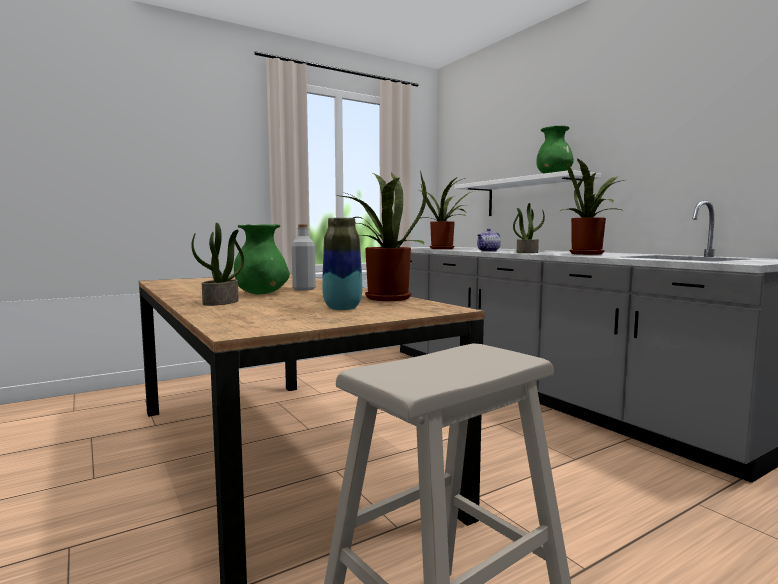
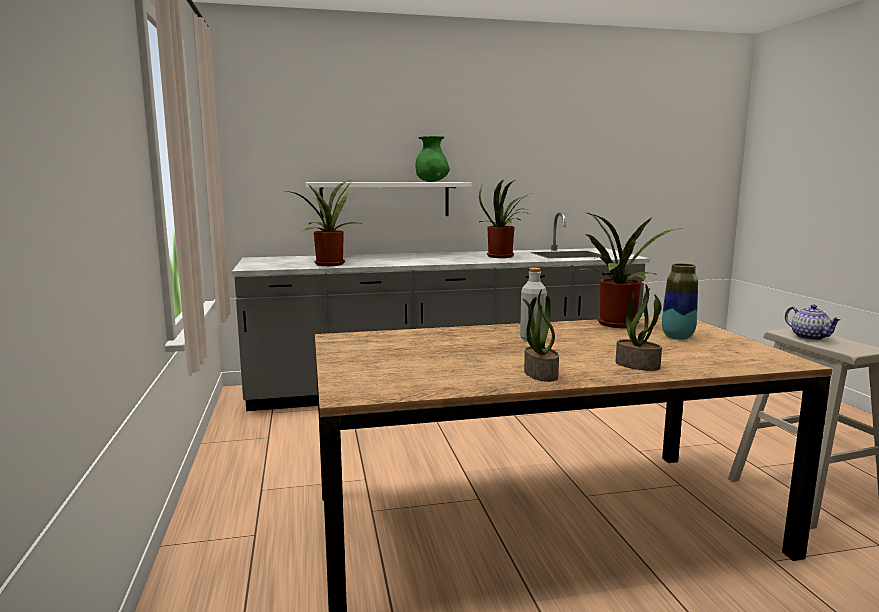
camera: 70 degrees left, 5 degrees up
(261, 293) = (565, 352): green vase -> none
(488, 251) = (415, 262): teapot -> teapot (810, 337)
(527, 252) = (461, 260): potted plant -> potted plant (539, 374)

